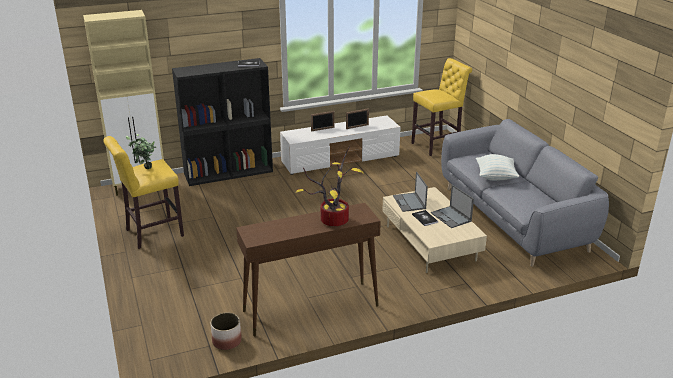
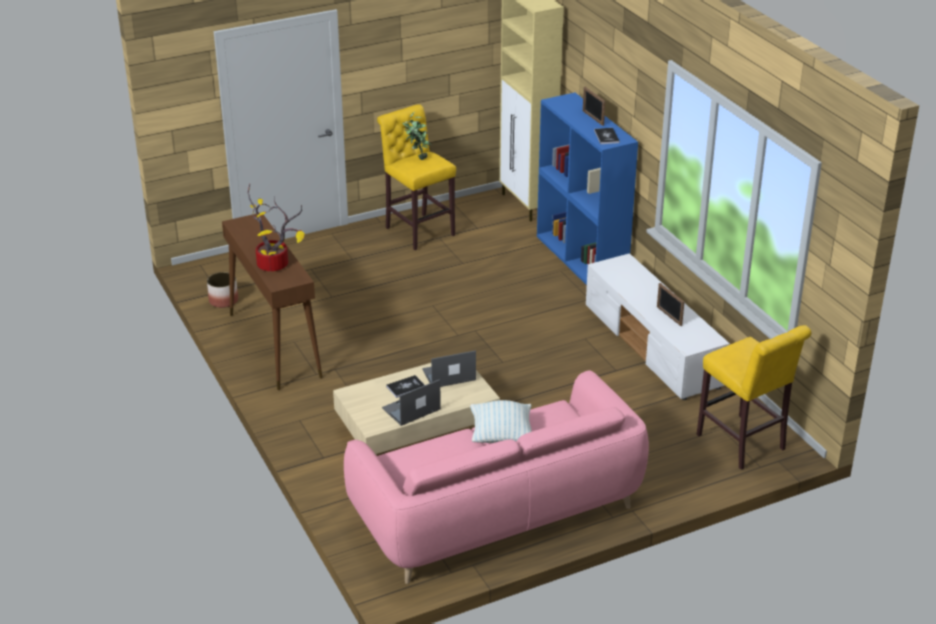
camera: 85 degrees right, 5 degrees up
(229, 172) = (582, 259): black bookcase -> blue bookcase
(322, 129) = (649, 287): picture frame -> picture frame (593, 118)
(513, 218) = (497, 512): grey sofa -> pink sofa

